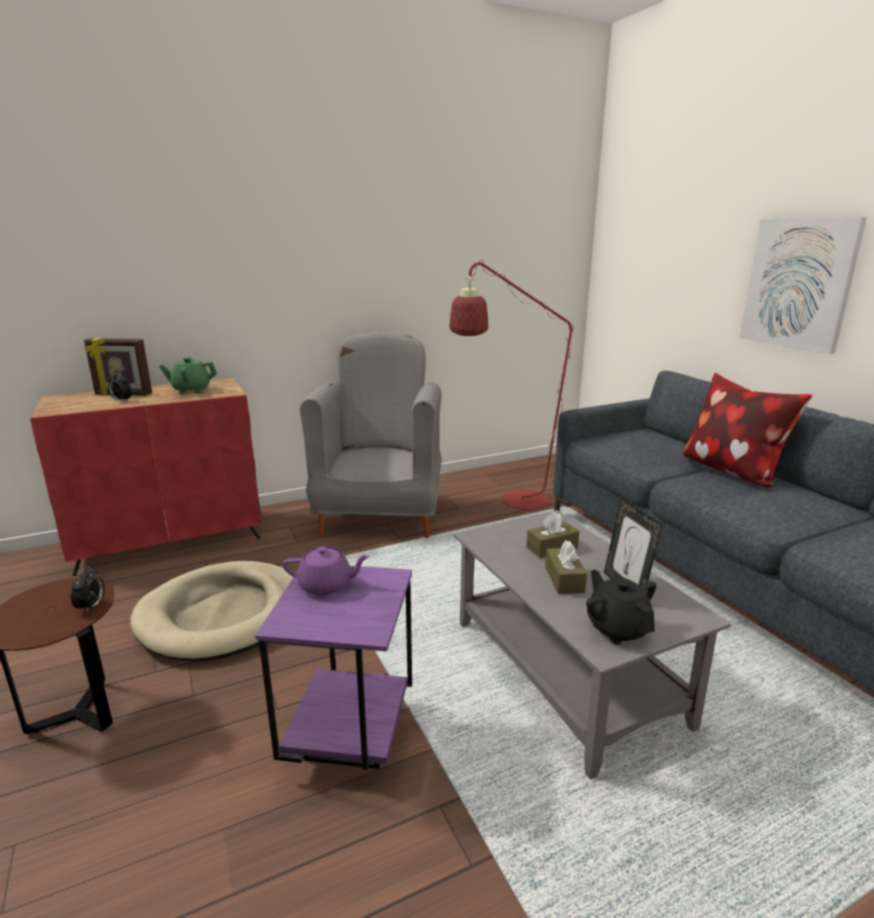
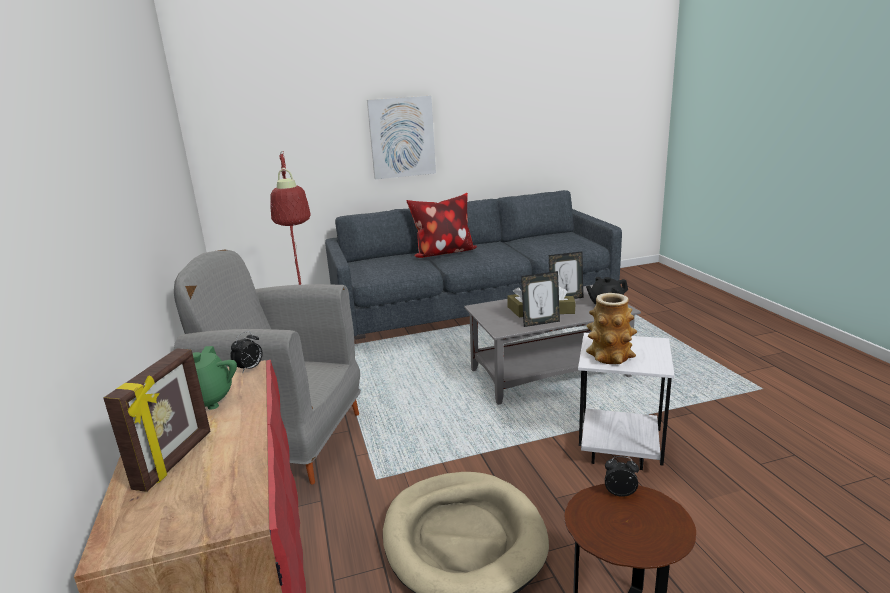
camera: 80 degrees left, 0 degrees up
(121, 401) = (222, 451): alarm clock -> alarm clock (250, 369)
(326, 585) = (610, 356): purple teapot -> vase
(347, 737) = (618, 452): purple side table -> white side table
(510, 564) = (540, 323): none -> picture frame

